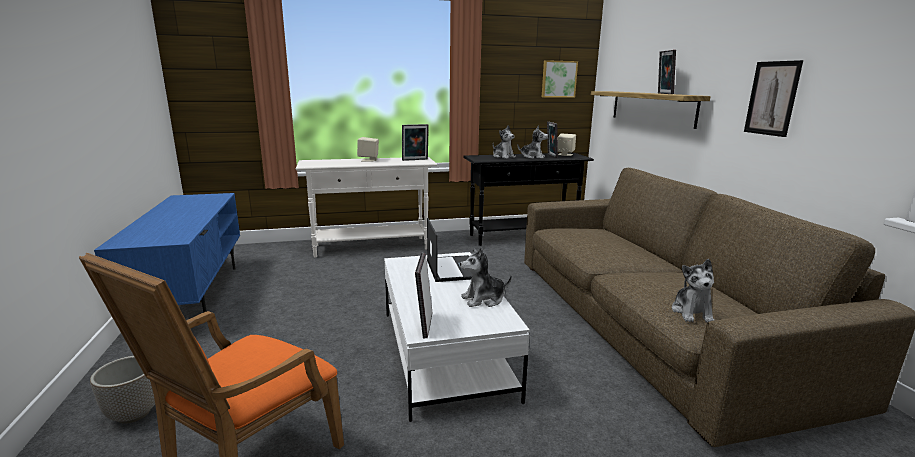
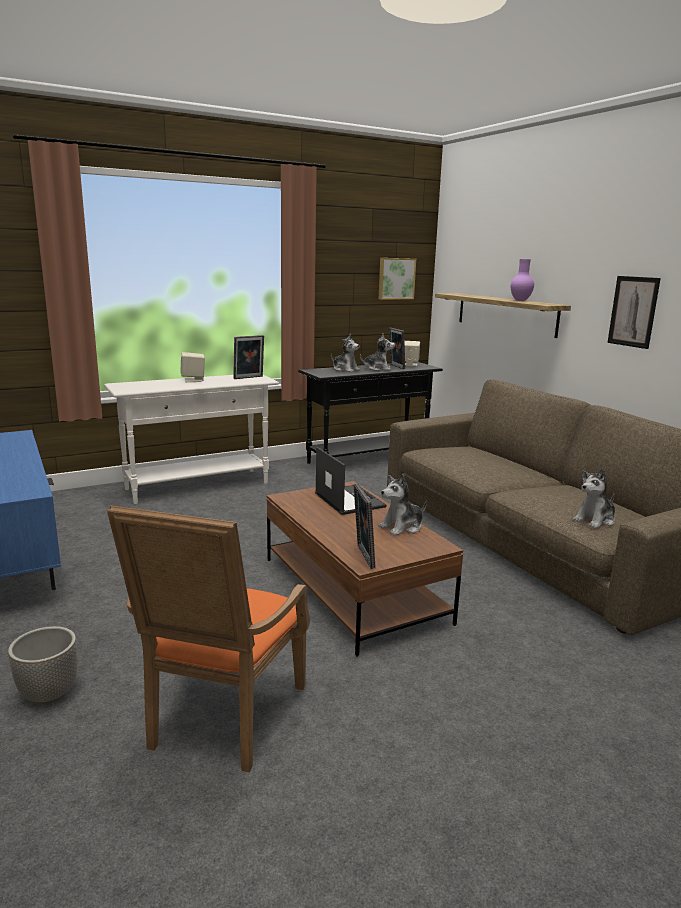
camera: 15 degrees left, 0 degrees up
(445, 353) = (354, 590): white coffee table -> brown coffee table
(663, 93) = (521, 300): picture frame -> purple vase
(692, 312) = (595, 520): plush toy -> plush toy turned 60 degrees clockwise

